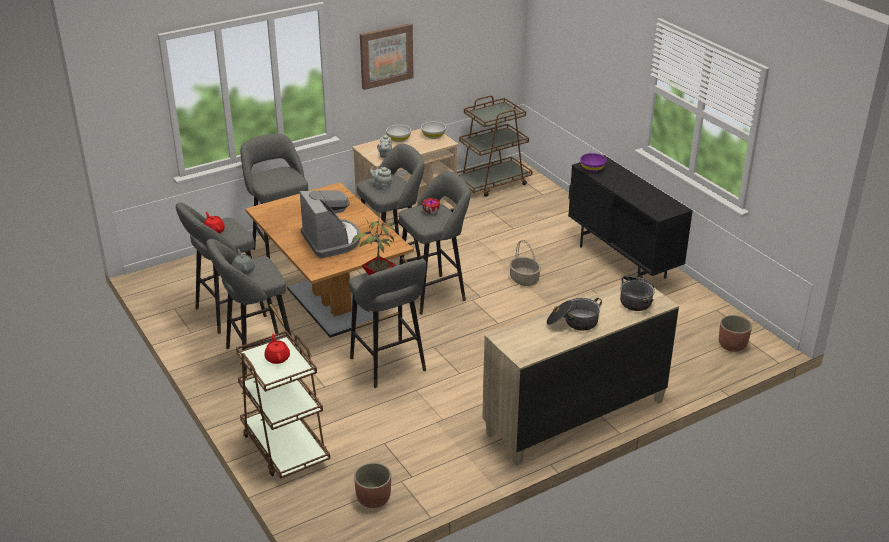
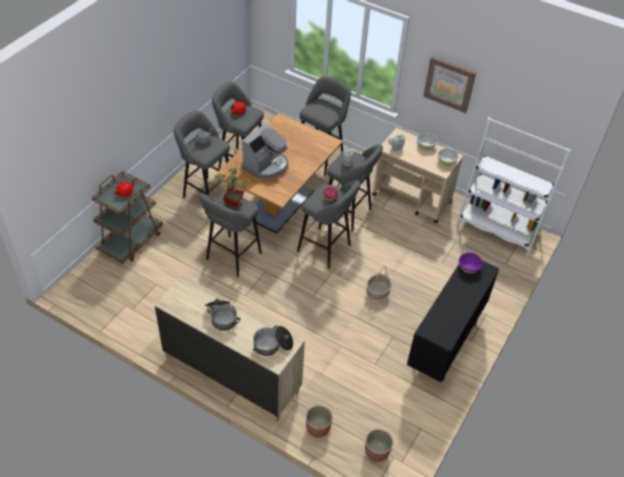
camera: 60 degrees right, 15 degrees up
(374, 498) = (105, 298): planter -> planter (318, 428)
(493, 183) = (497, 229): brown cart -> white bookcase

